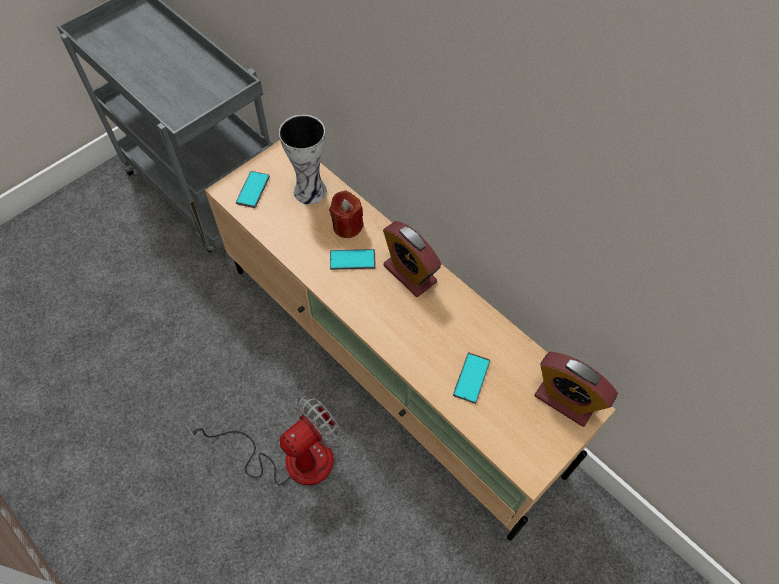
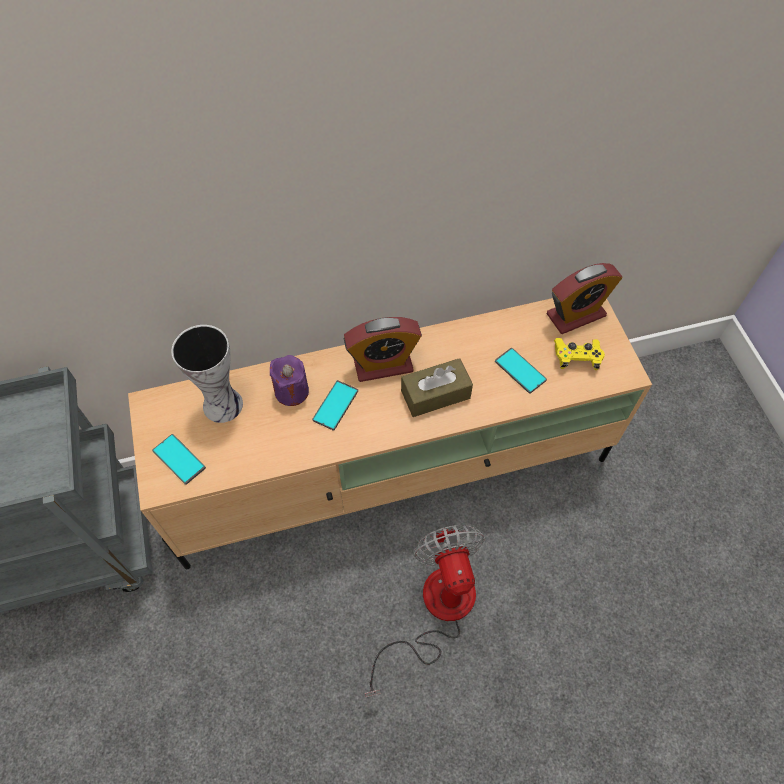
camera: 60 degrees left, 0 degrees up
(347, 226) = (291, 391): red candle -> purple candle
(406, 323) = (435, 394): none -> brown tissue box
(516, 419) = (576, 358): none -> yellow game controller

